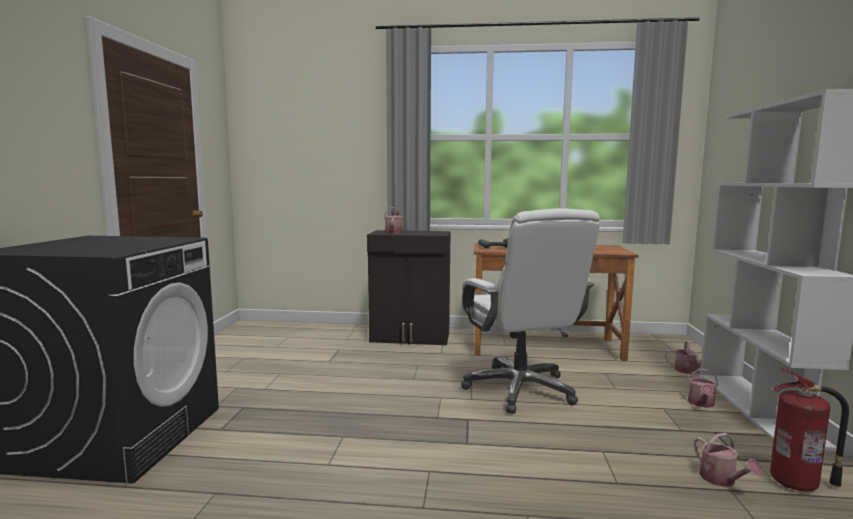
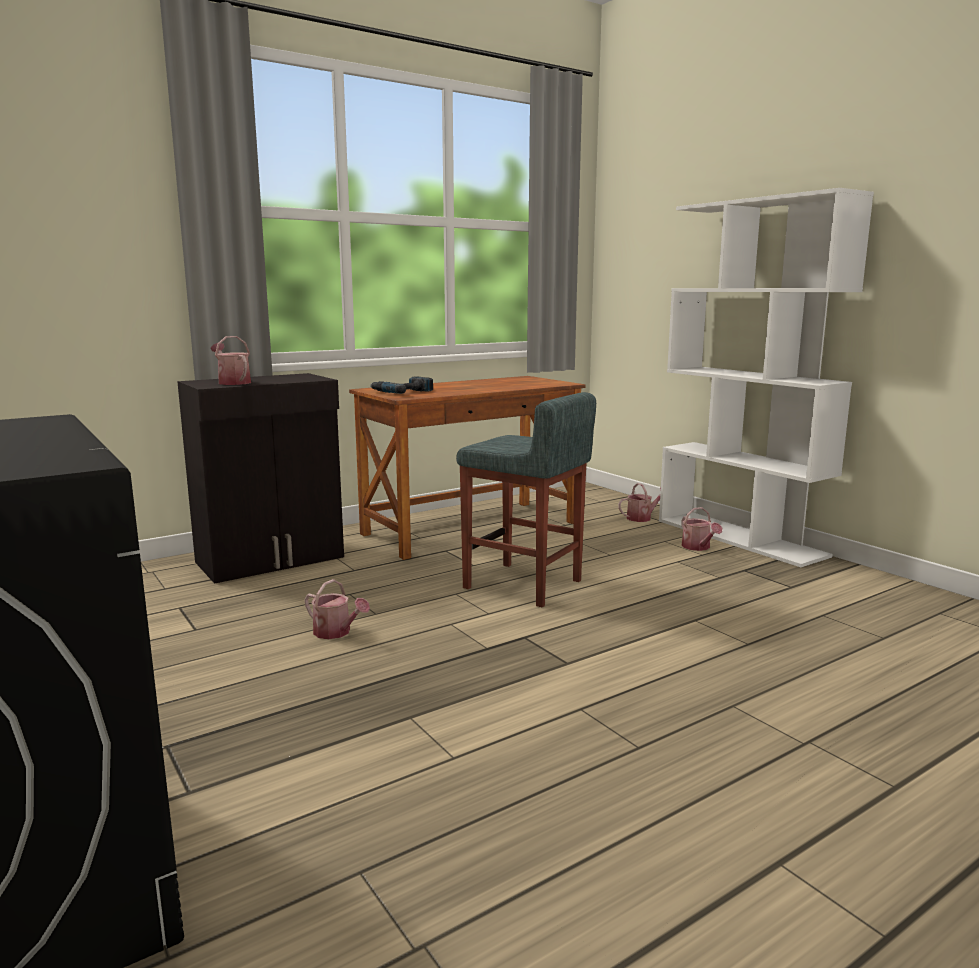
camera: 40 degrees left, 5 degrees up
(520, 389) = (524, 585): white office chair -> grey stool
(721, 480) = (806, 609): watering can -> watering can (336, 632)
(797, 484) = (848, 592): fire extinguisher -> none

